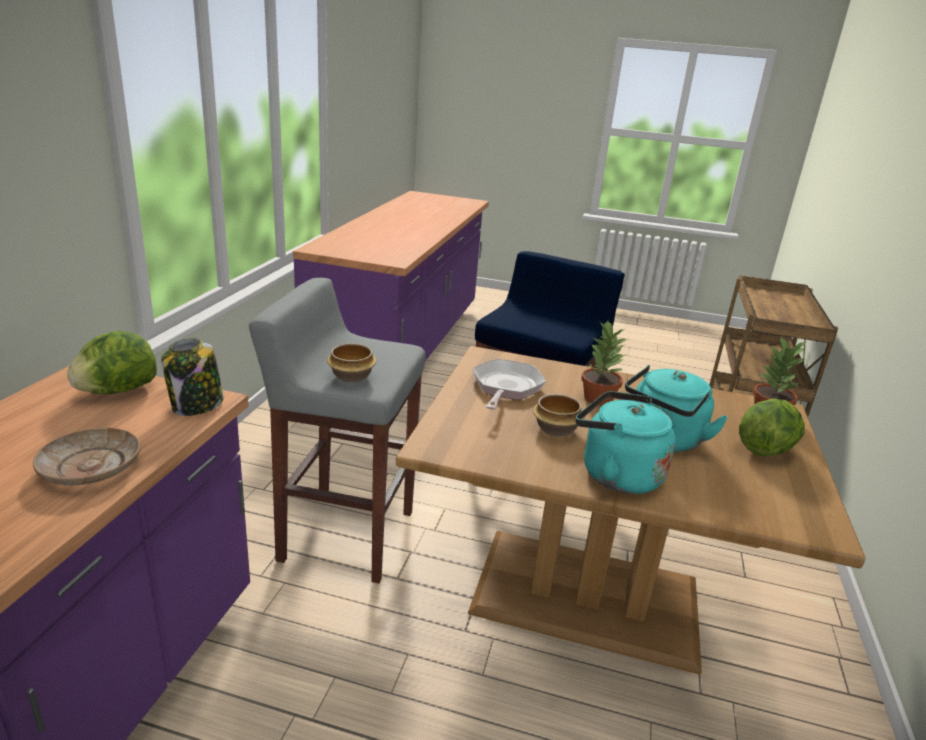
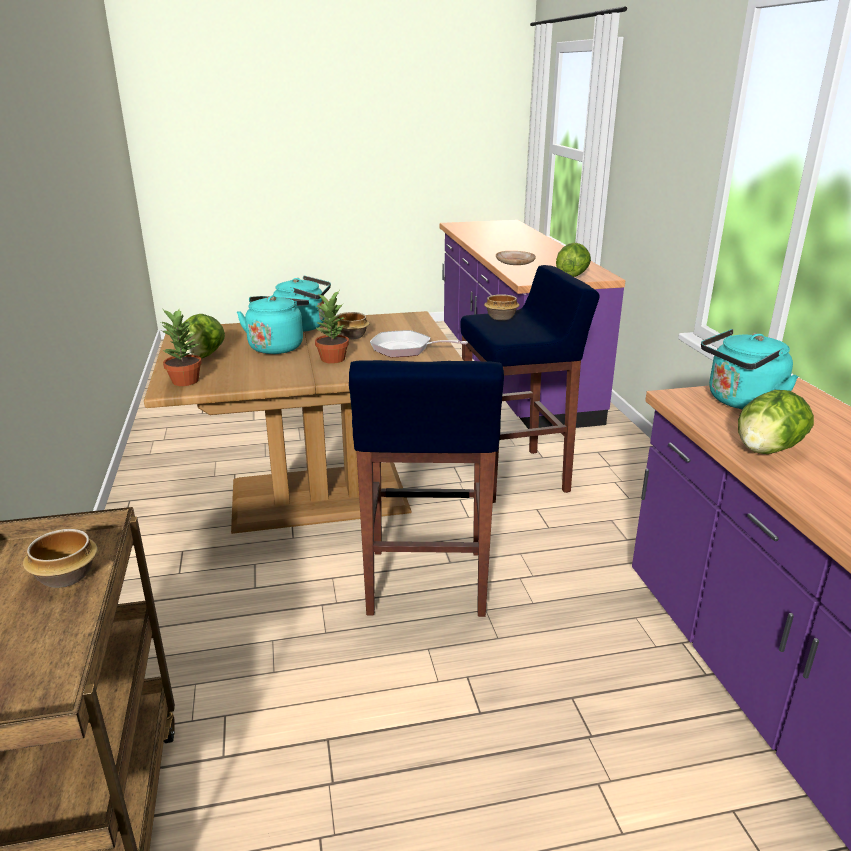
camera: 155 degrees right, 0 degrees up
(196, 405) = (527, 279): jar -> none
(345, 535) = (515, 476): grey stool -> blue stool
(368, 252) = (741, 402): none -> turquoise kettle
(412, 240) = (766, 450): none -> lettuce
(505, 388) = (406, 349): frying pan -> frying pan turned 120 degrees clockwise
(776, 318) = (65, 576): none -> bowl

